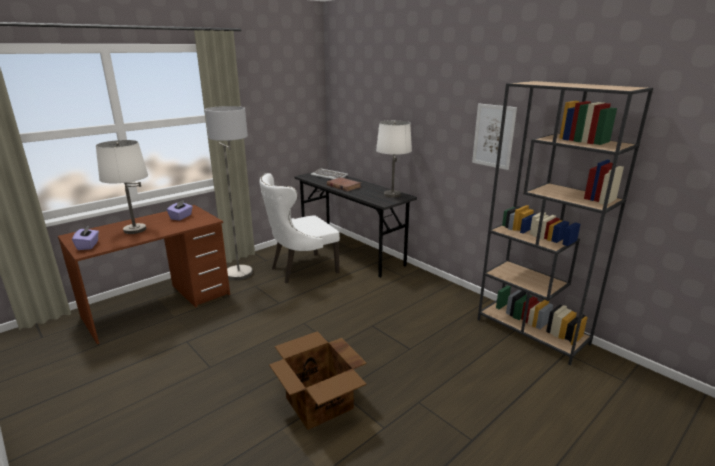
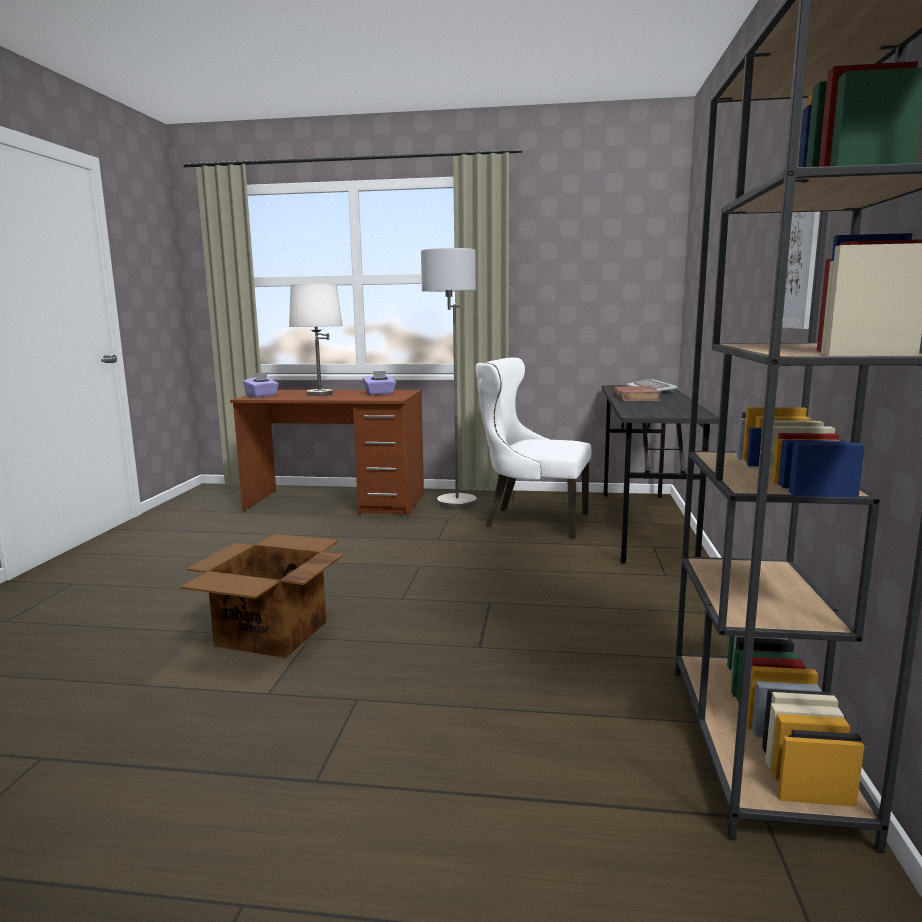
camera: 50 degrees right, 10 degrees down
(392, 195) = (682, 411): white table lamp -> none

